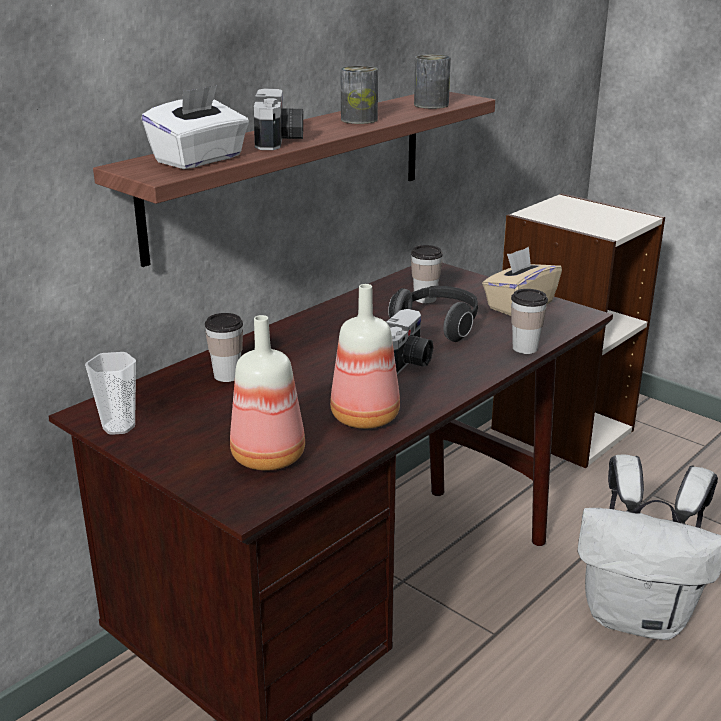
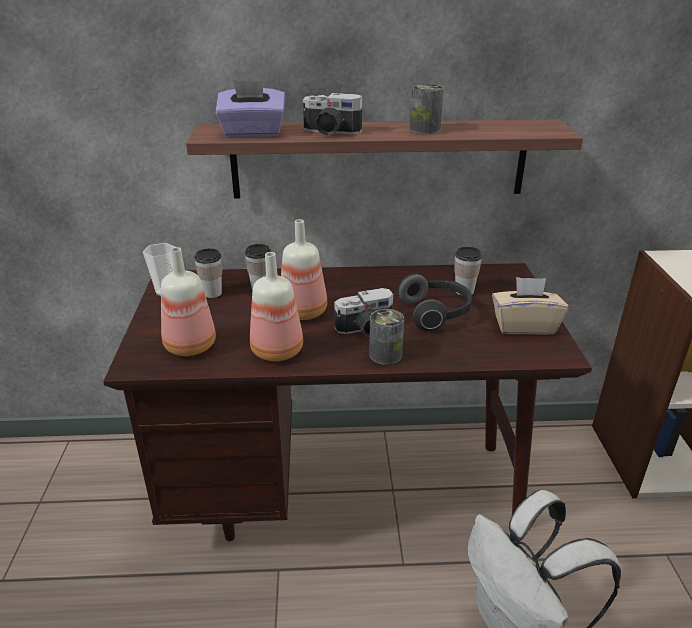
camera: 45 degrees right, 5 degrees up
(199, 159) = (253, 133): white tissue box -> purple tissue box
(280, 141) = (330, 132): camera -> camera turned 60 degrees clockwise
(317, 375) = (304, 311): none -> bottle
(431, 105) = (512, 130): can -> can (385, 355)
(525, 348) = (464, 359): cup -> cup (212, 293)

